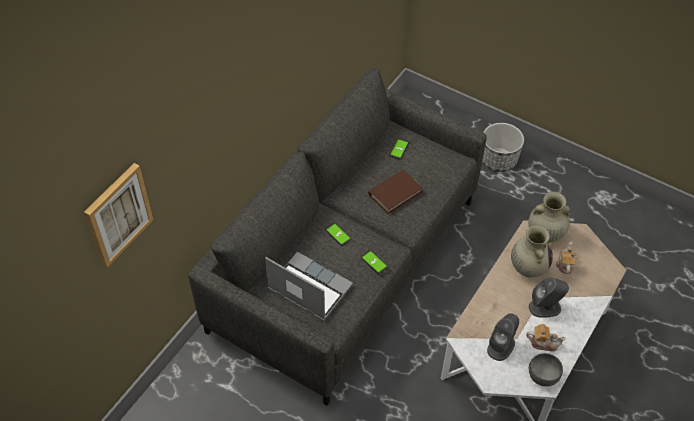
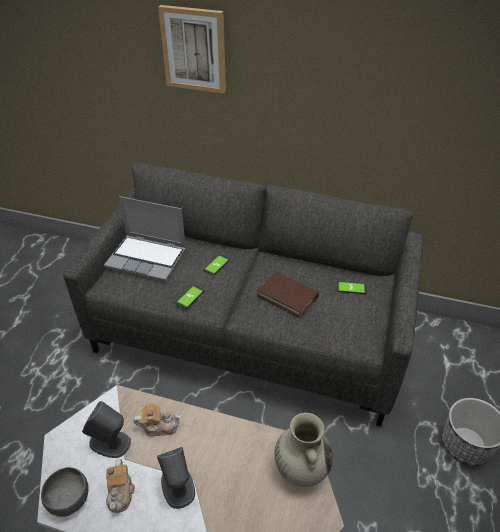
camera: 75 degrees right, 10 degrees down
(117, 214) = (71, 45): picture -> picture (194, 49)
(308, 288) = (148, 258): laptop -> laptop turned 90 degrees clockwise
(528, 267) = (238, 455): beige vase -> none
(565, 264) = (258, 503): teapot -> teapot (159, 426)

